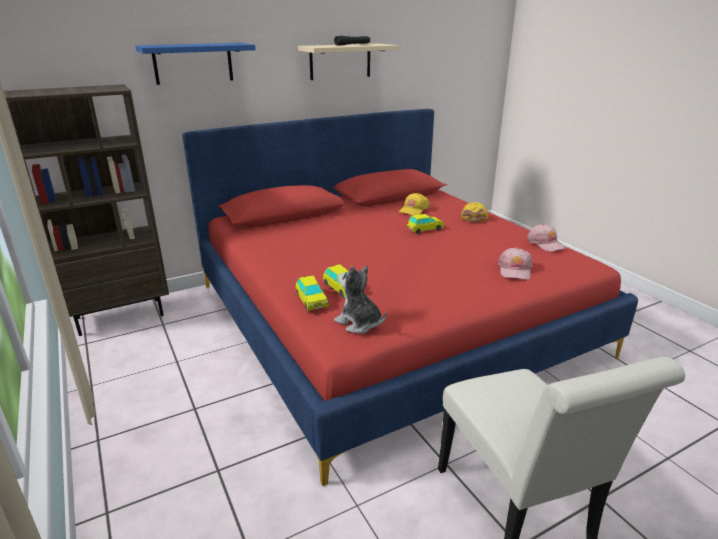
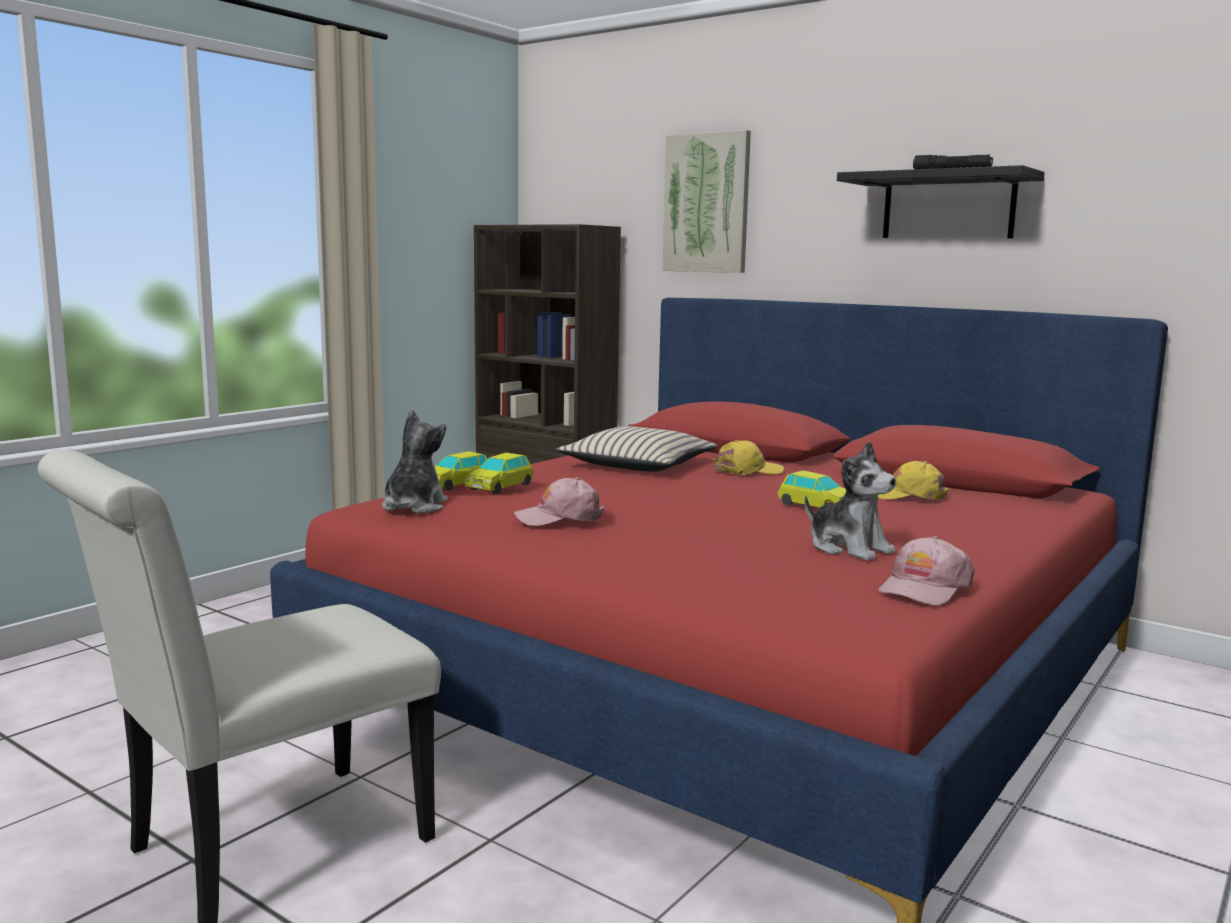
camera: 65 degrees right, 15 degrees down
(193, 63) = (707, 203): blue shelf -> picture
(302, 244) = (638, 465): none -> beige pillow
(340, 61) = (948, 206): beige shelf -> black shelf
(473, 217) = (969, 532): yellow cap -> yellow cap (747, 471)
(491, 241) = (848, 548): none -> plush toy
(515, 270) = (720, 569): pink cap -> pink cap (559, 517)

